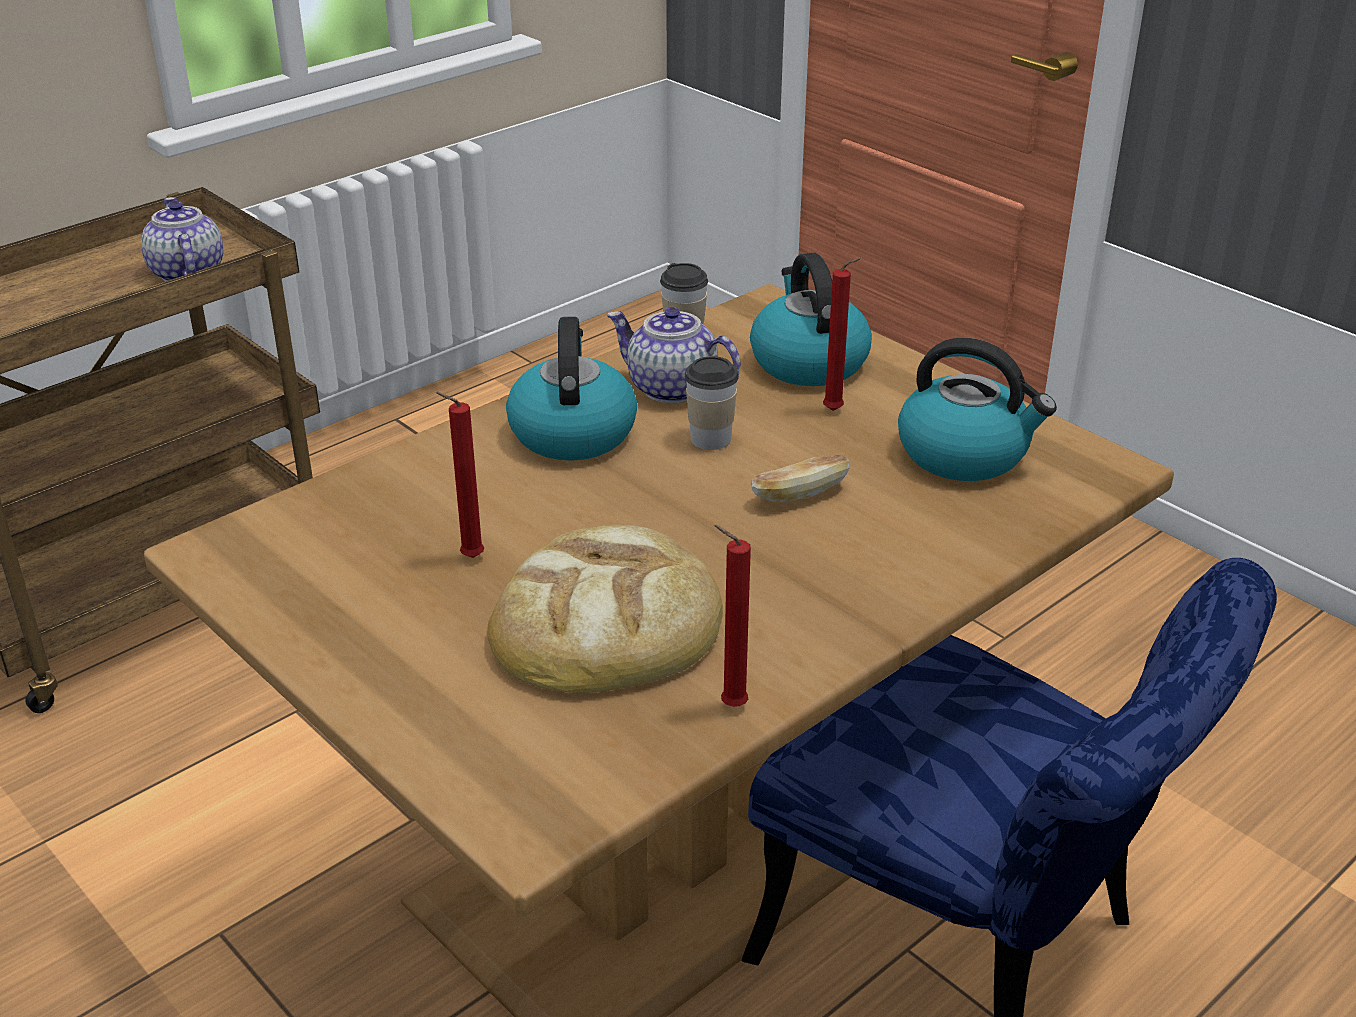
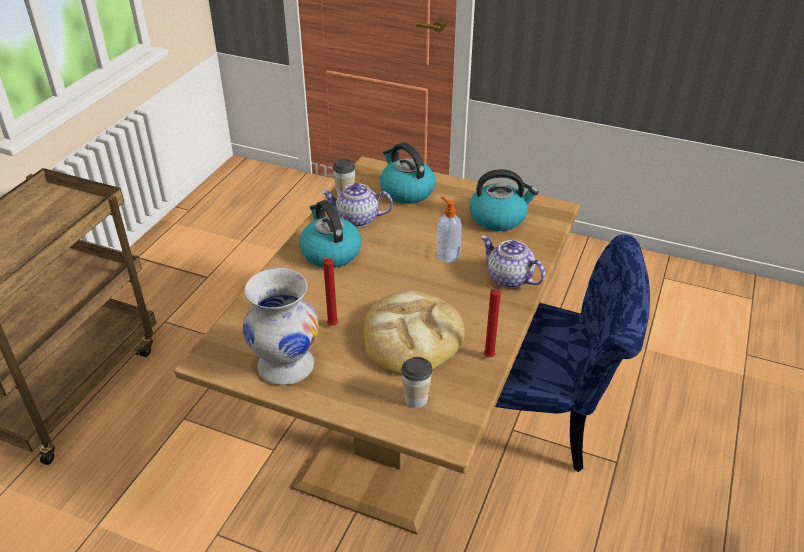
camera: 25 degrees left, 5 degrees up
(186, 273) = (65, 217): teapot -> teapot (509, 278)
(330, 604) = (286, 367): none -> white vase
(710, 439) = (392, 239): cup -> cup (416, 399)
(799, 495) = (447, 255): bread -> soap dispenser
(836, 411) = (434, 212): red candle -> none

